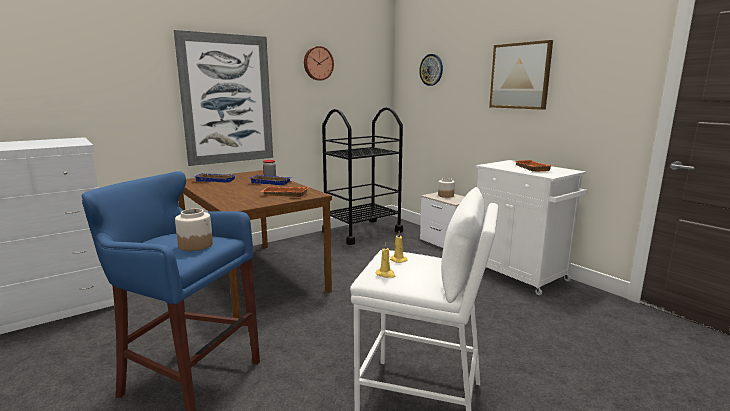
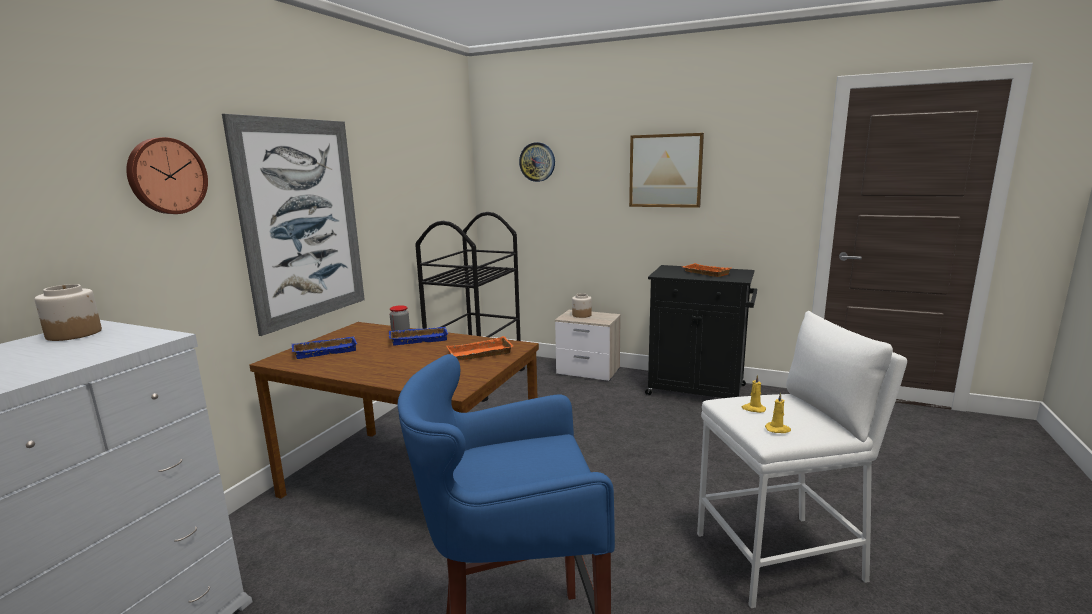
camera: 30 degrees left, 0 degrees up
(195, 245) = (547, 459): jar -> jar (74, 334)
(318, 63) = (401, 157): wall clock -> wall clock (166, 176)
(519, 275) = (698, 390): white cabinet -> black cabinet

